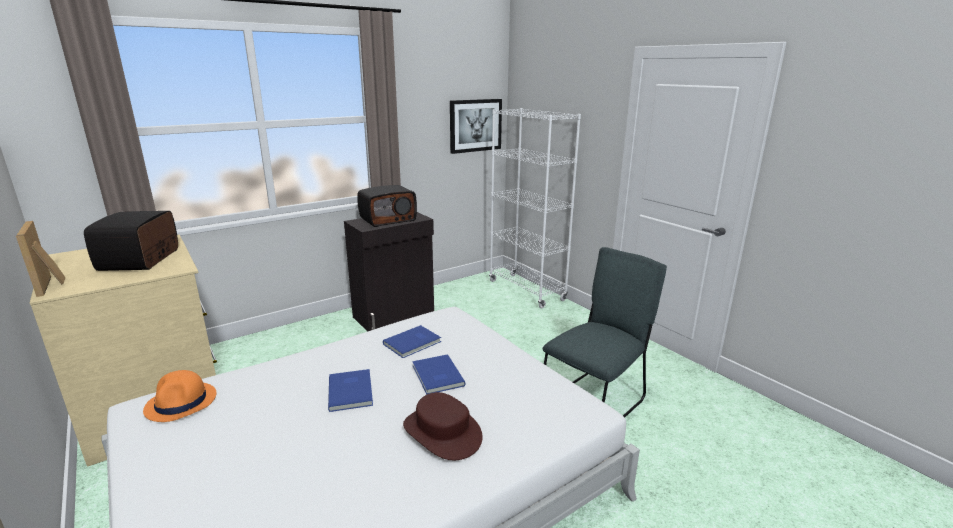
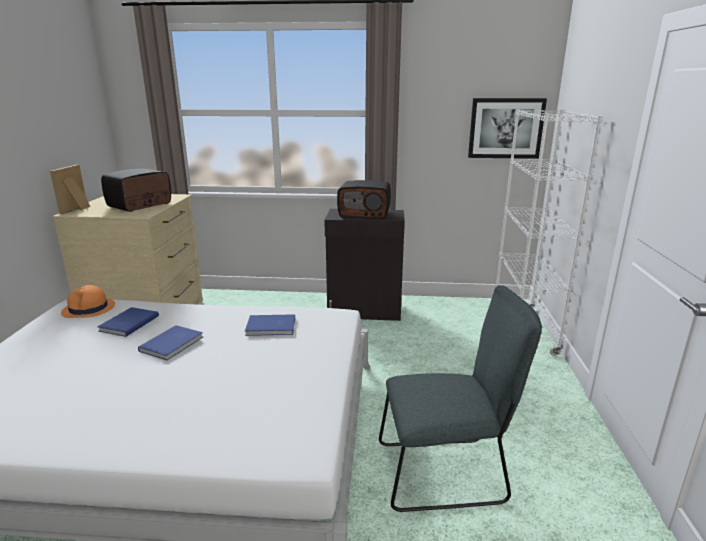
camera: 40 degrees right, 0 degrees up
(436, 376) = (240, 360): blue book -> blue book (127, 323)
(442, 432) = (169, 404): brown hat -> none

